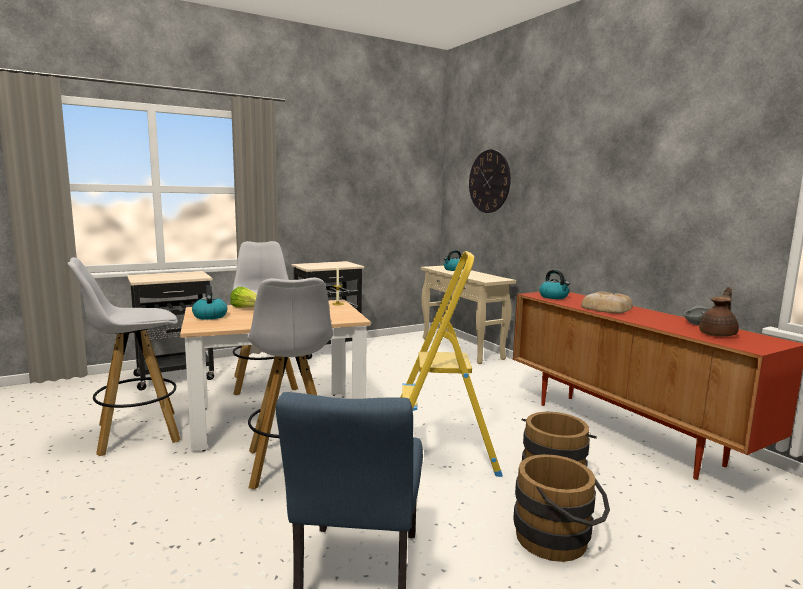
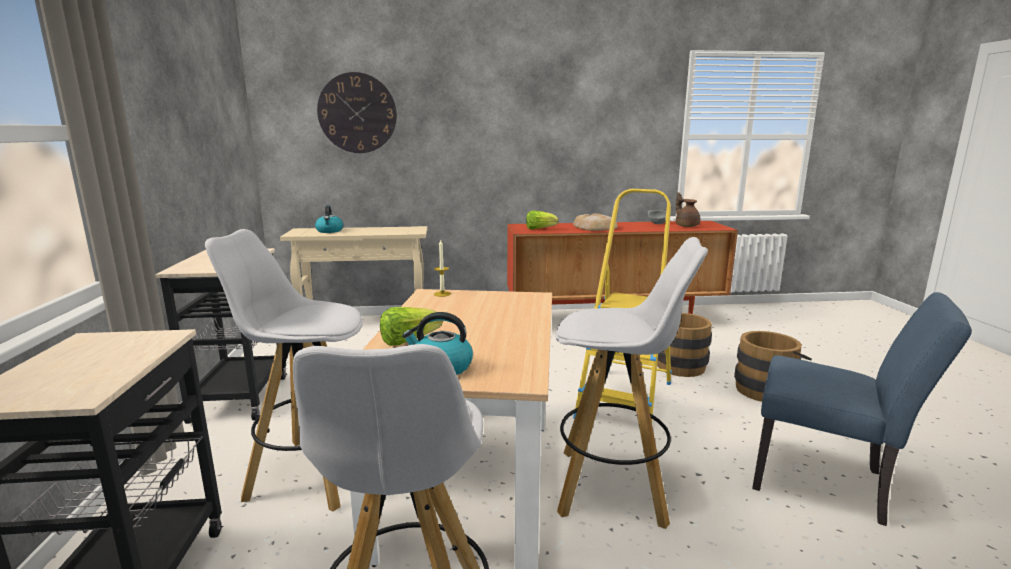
camera: 65 degrees left, 5 degrees up
(554, 297) = (539, 229): kettle -> lettuce

